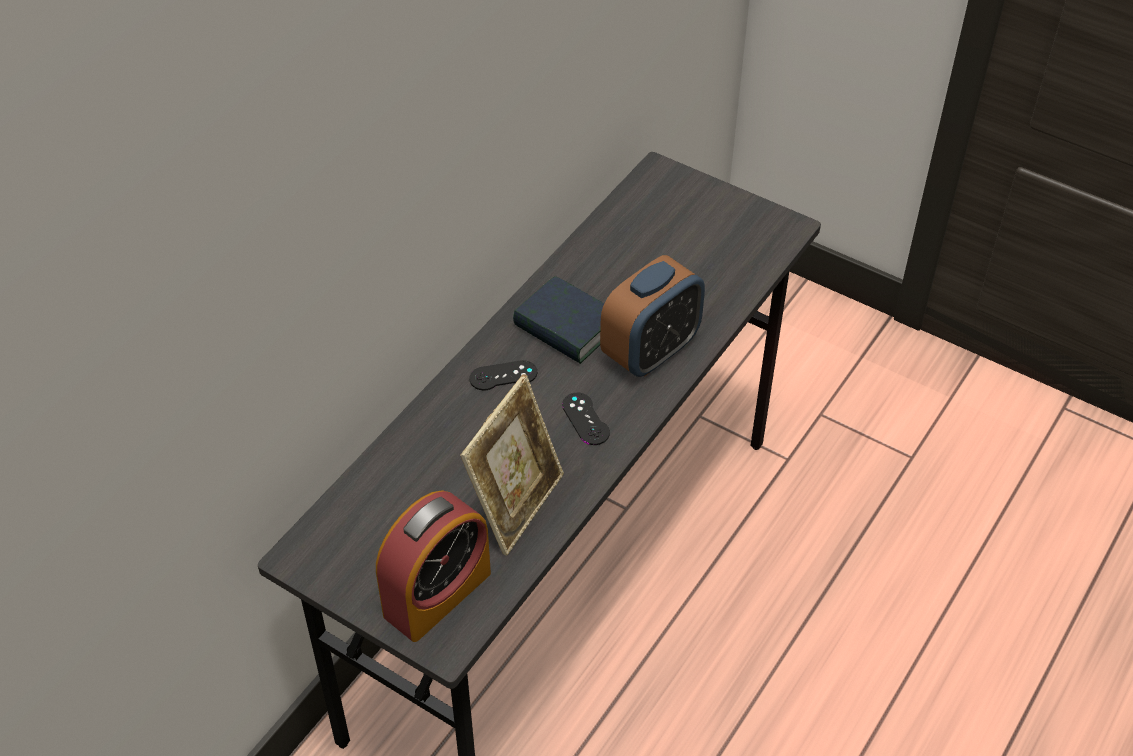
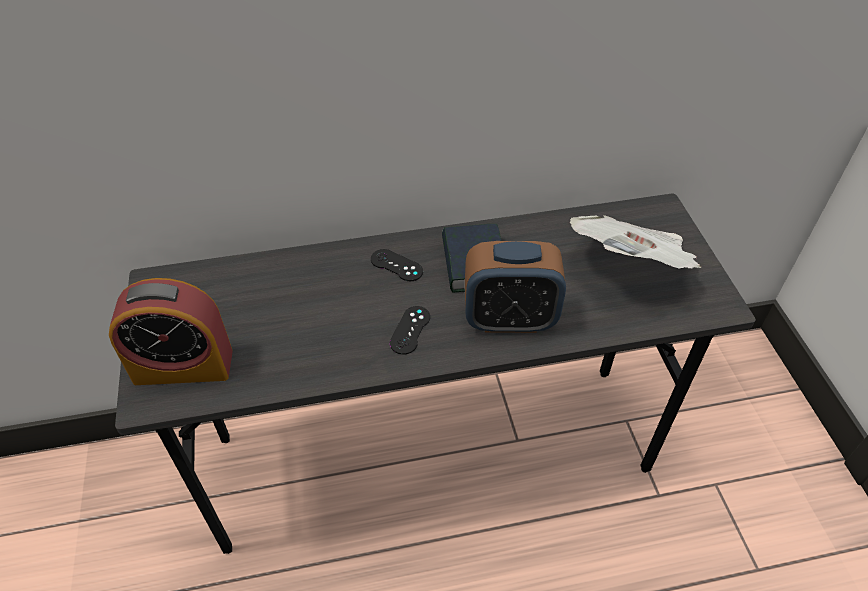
camera: 45 degrees right, 0 degrees up
(516, 505) = (297, 350): picture frame -> none
(688, 239) = (632, 264): none -> newspaper

